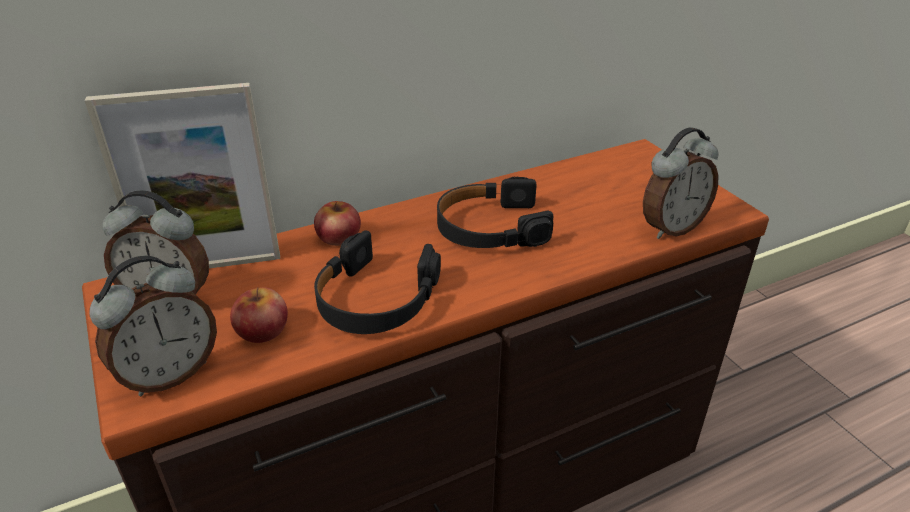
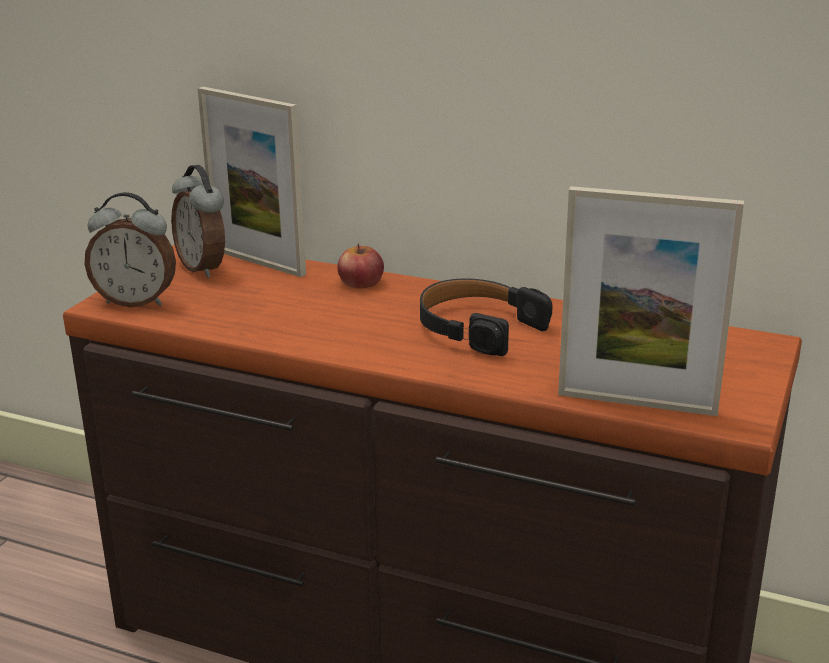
camera: 50 degrees right, 10 degrees down
(262, 330) = (216, 306): apple -> none
(375, 299) = (307, 325): black headphones -> none
(671, 227) = (637, 403): alarm clock -> picture frame

